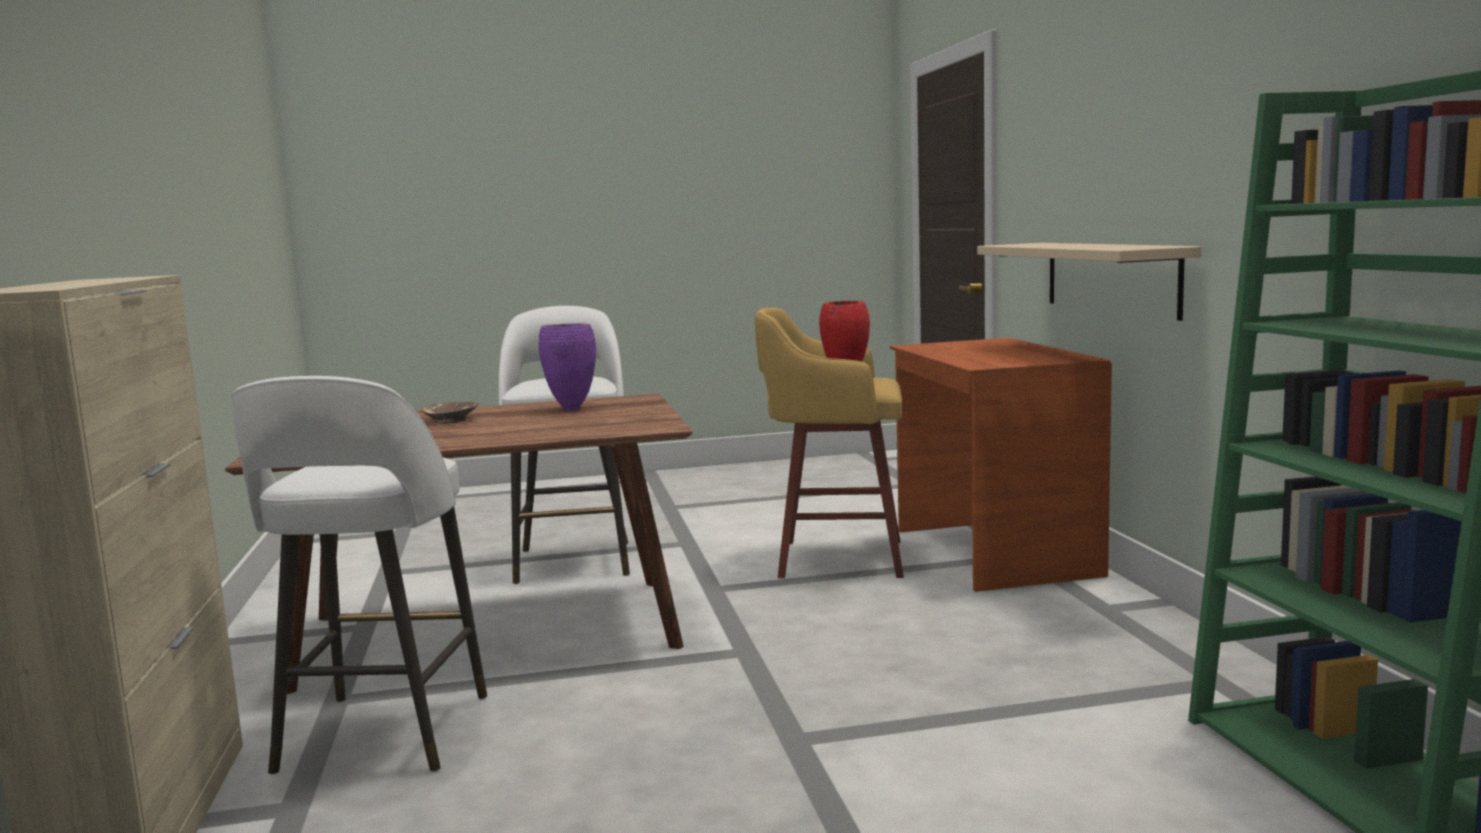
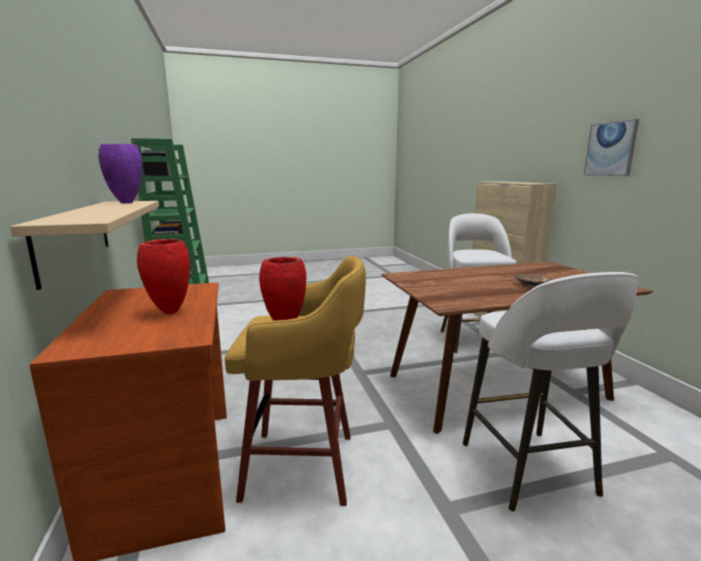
camera: 175 degrees right, 5 degrees up
(104, 187) = (610, 149): none -> picture
(572, 409) = (473, 293): purple vase -> purple vase (126, 203)
(966, 351) = (169, 312): none -> red vase

